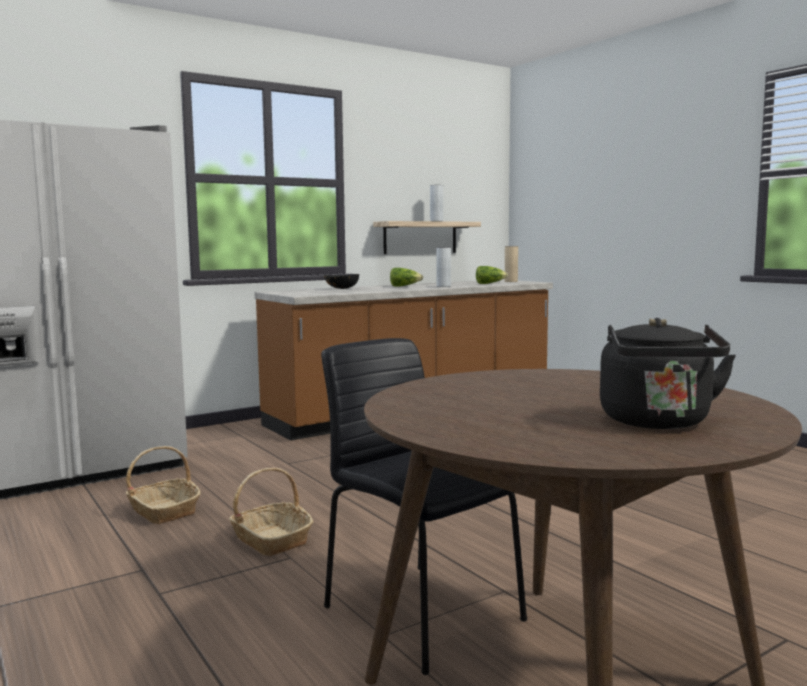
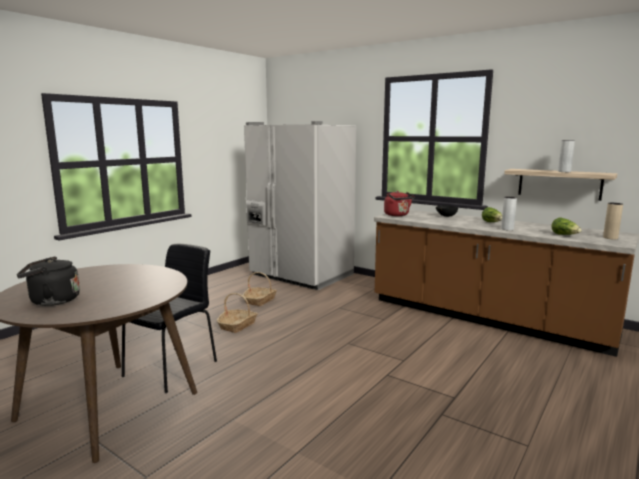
camera: 70 degrees right, 5 degrees up
(302, 293) = (397, 215): none -> red kettle

